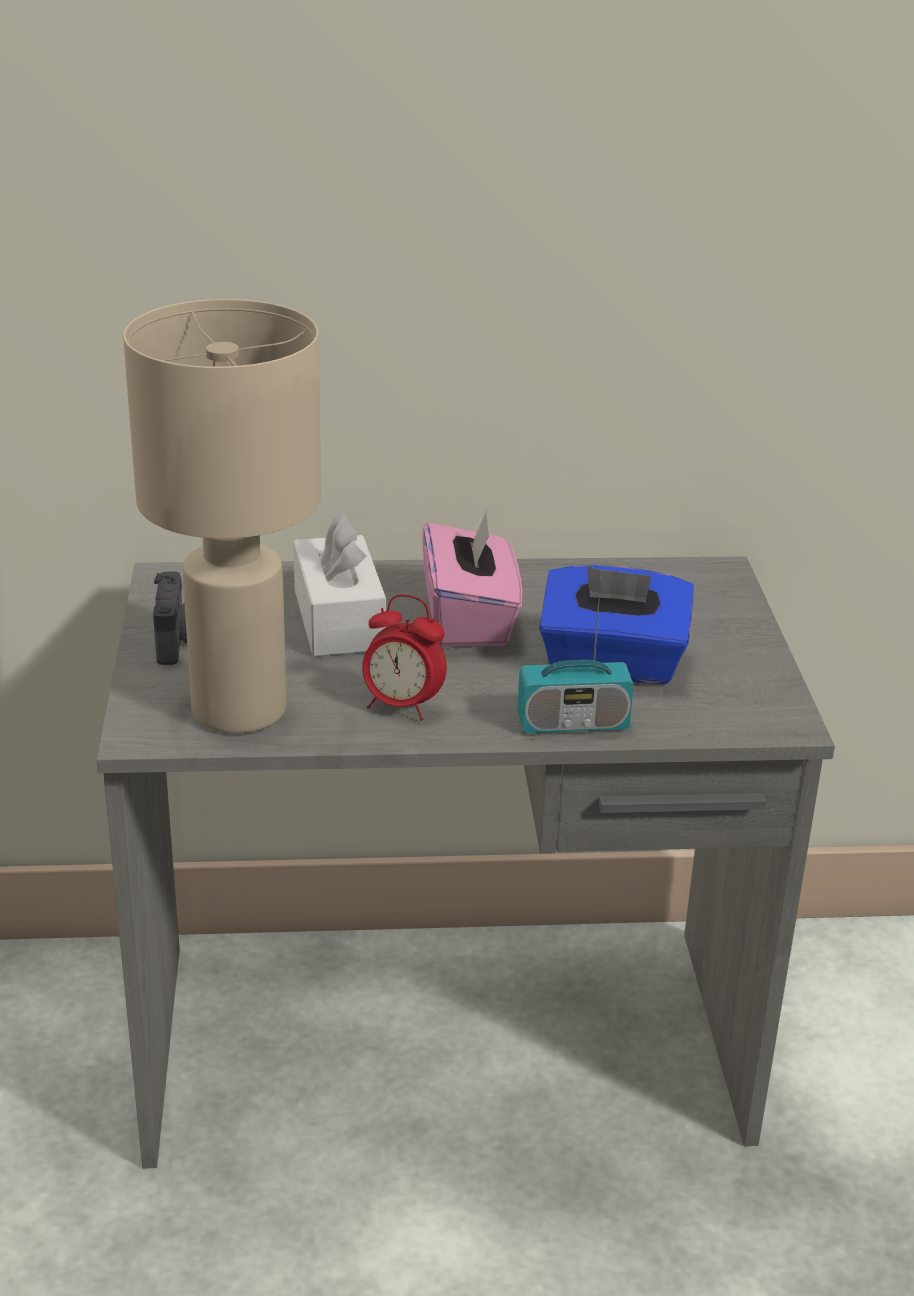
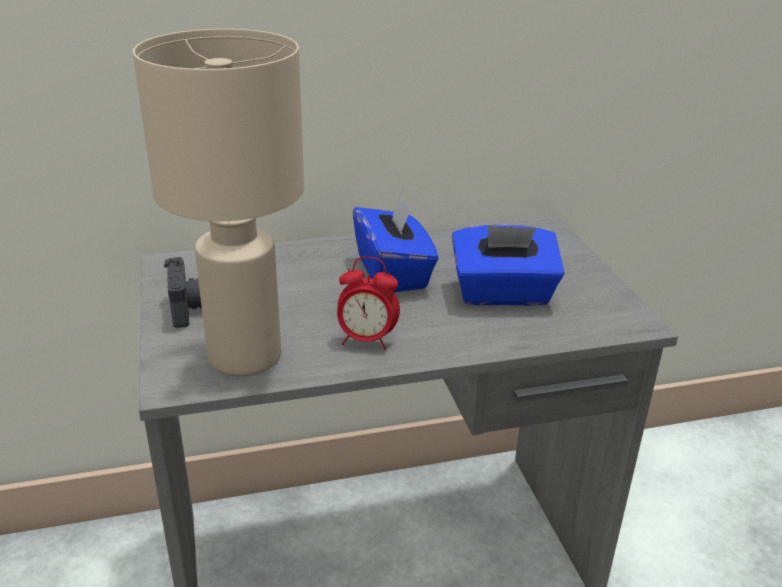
camera: 10 degrees left, 0 degrees up
(338, 620) = (301, 281): white tissue box -> none
(469, 620) = (393, 273): pink tissue box -> blue tissue box
(573, 723) = (493, 340): radio -> none

